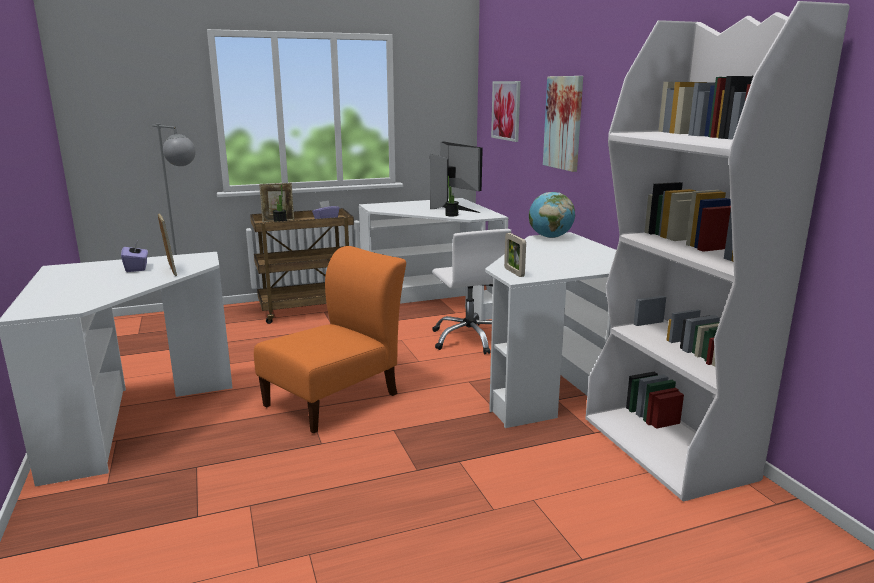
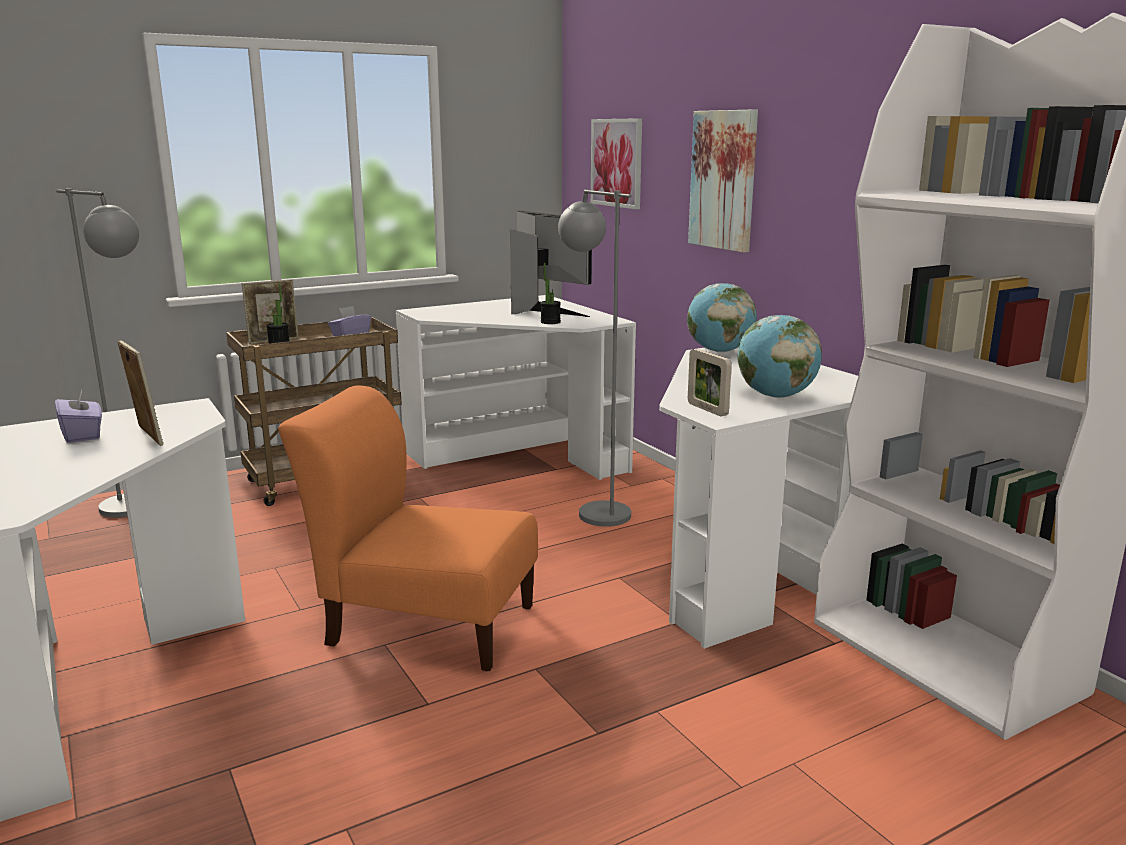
camera: 10 degrees left, 0 degrees up
(336, 398) = (424, 623): orange chair -> orange chair turned 105 degrees counterclockwise
(469, 339) = (594, 509): white office chair -> grey floor lamp
(566, 266) = (775, 396): none -> globe

